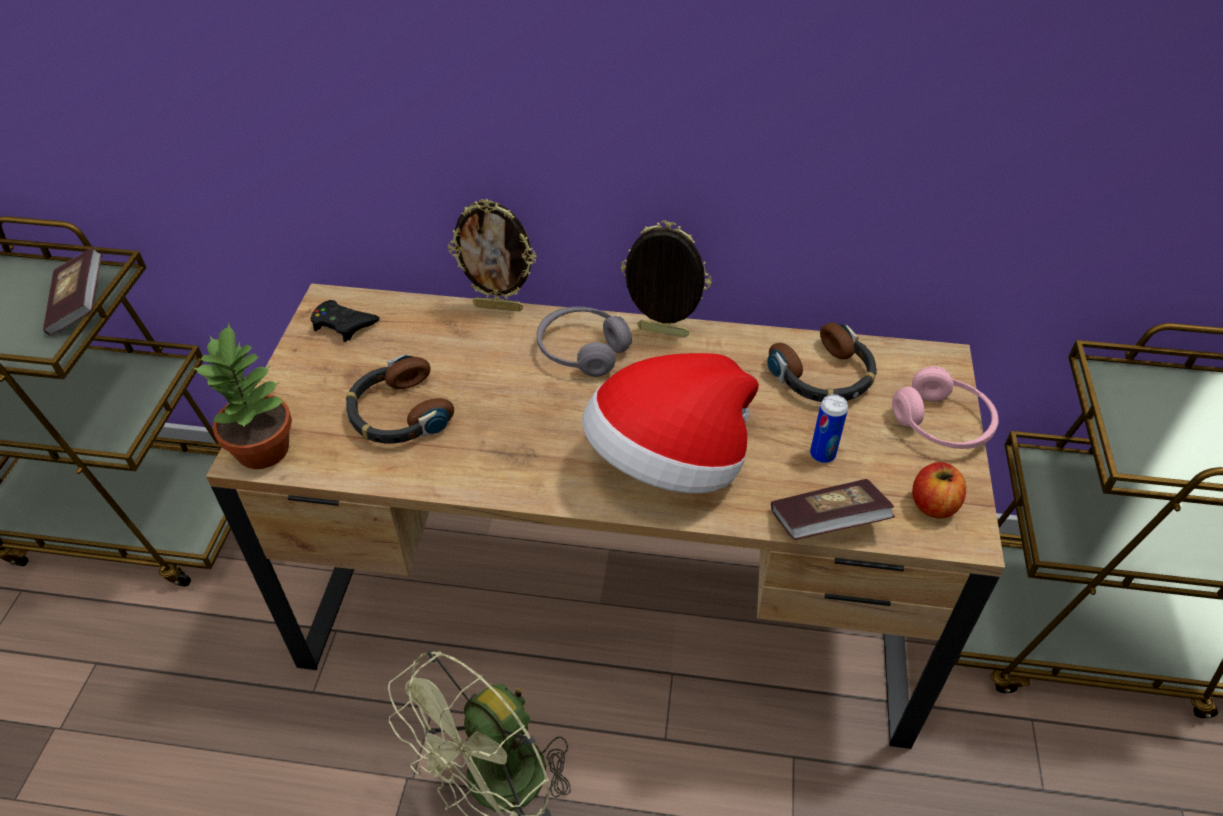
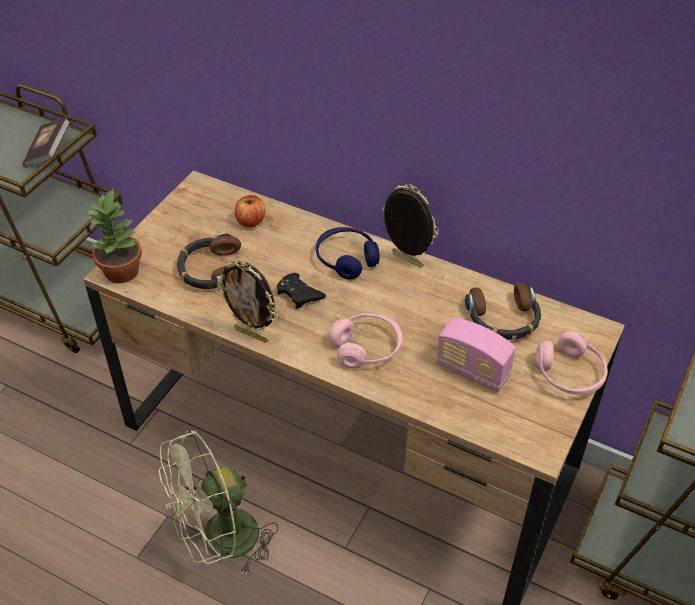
camera: 20 degrees right, 0 degrees up
(343, 324) = (201, 203): black game controller -> black game controller (299, 294)
(499, 306) = (306, 215): picture frame -> picture frame (252, 334)
(582, 350) = (346, 259): grey headphones -> blue headphones
(669, 462) = (367, 348): hat -> pink headphones
(822, 454) = (472, 371): can -> radio
(827, 523) = (450, 415): book -> none
(933, 504) = (530, 424): apple -> apple (250, 221)

